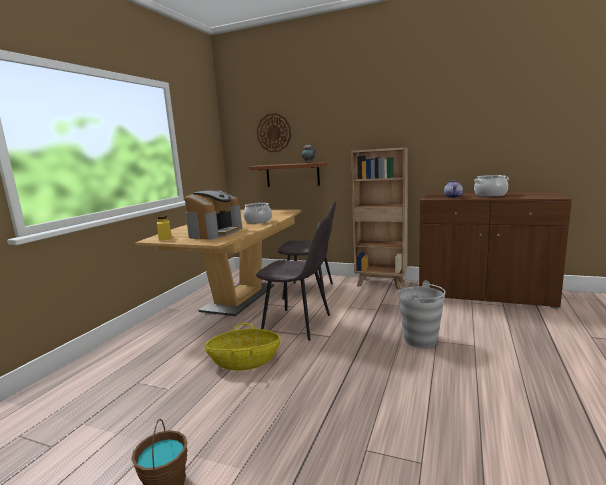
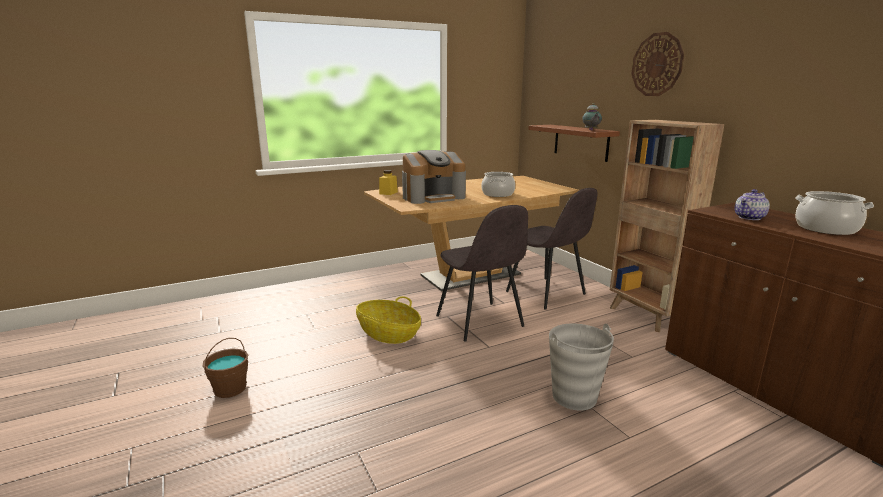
camera: 40 degrees right, 5 degrees up
(274, 133) = (570, 84): wall clock -> wall clock (657, 64)

